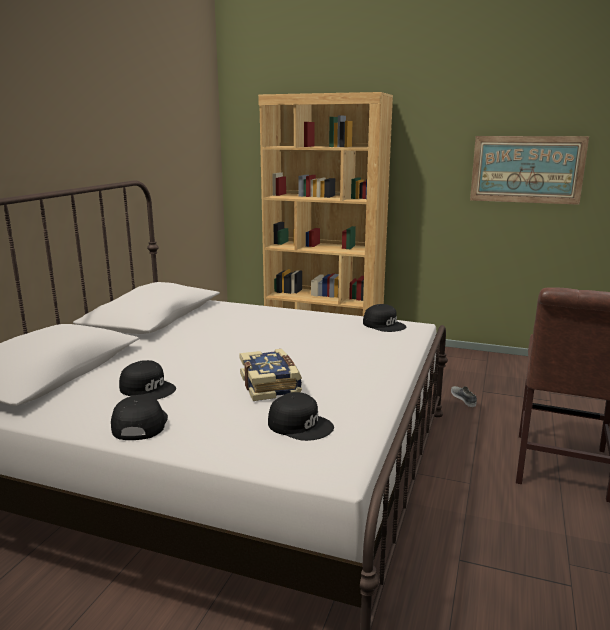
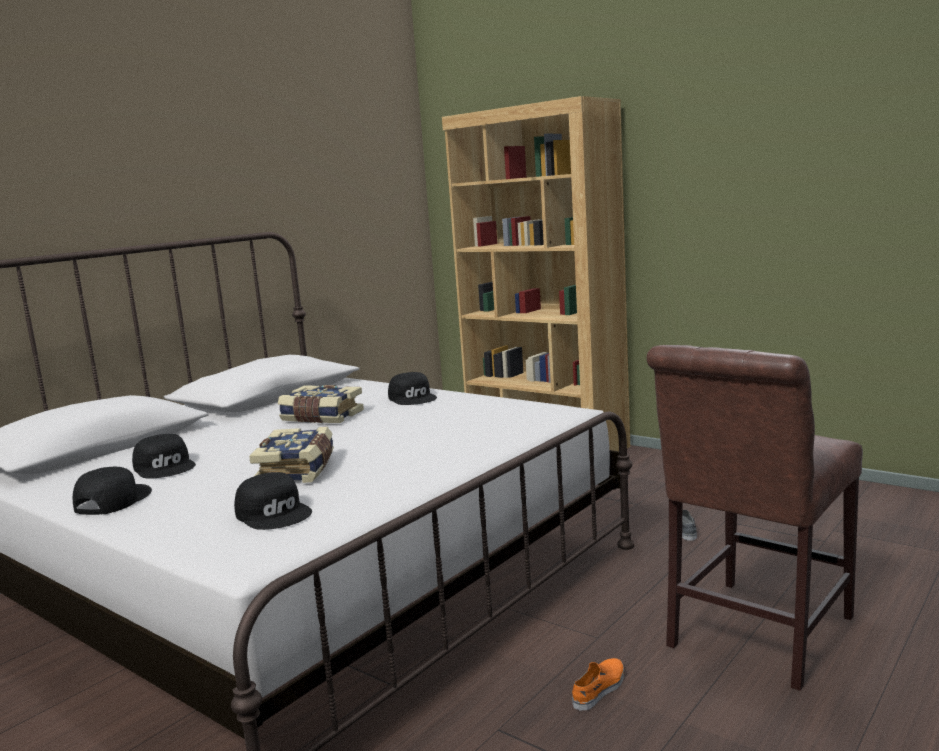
camera: 20 degrees right, 5 degrees down
(230, 336) = (321, 417): none -> book
(384, 325) = (528, 409): black cap -> black cap (413, 398)
(499, 519) = (599, 688): none -> orange shoe
(526, 169) = (814, 187): picture -> none

